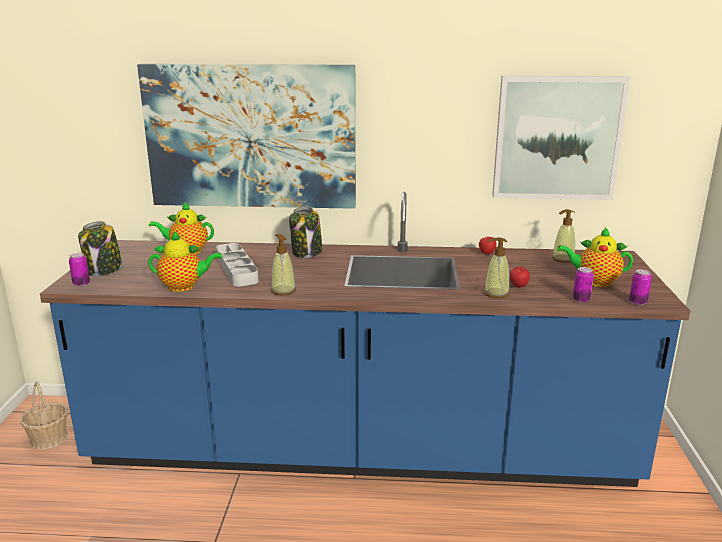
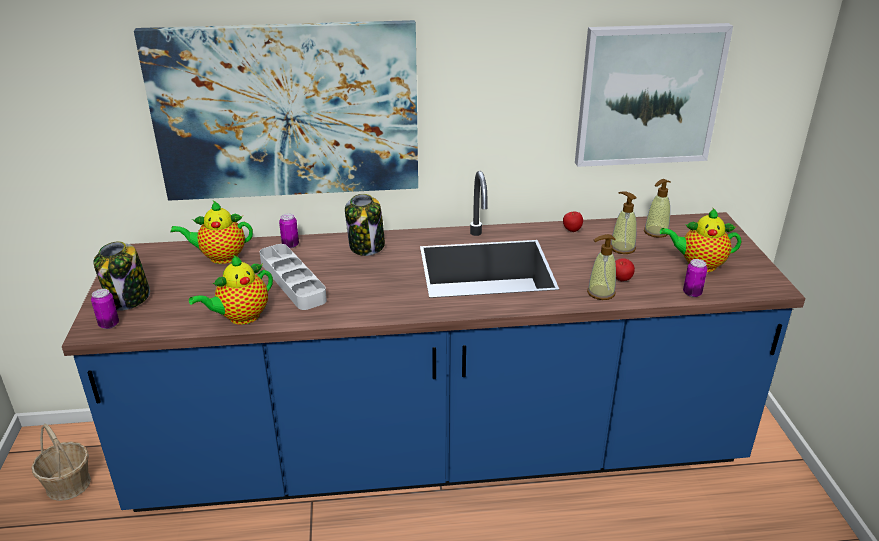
camera: 10 degrees left, 10 degrees up
(184, 287) = (241, 317): teapot -> teapot turned 150 degrees clockwise
(283, 291) = (361, 312): soap dispenser -> soap dispenser (622, 248)
(637, 302) = (750, 291): can -> can (290, 245)

